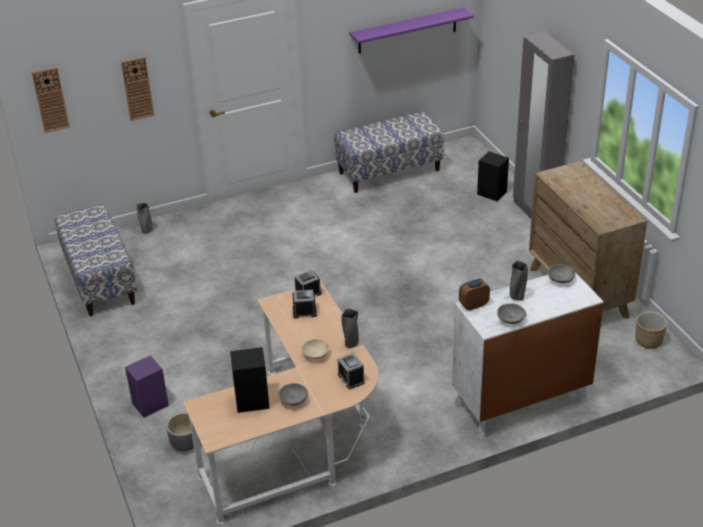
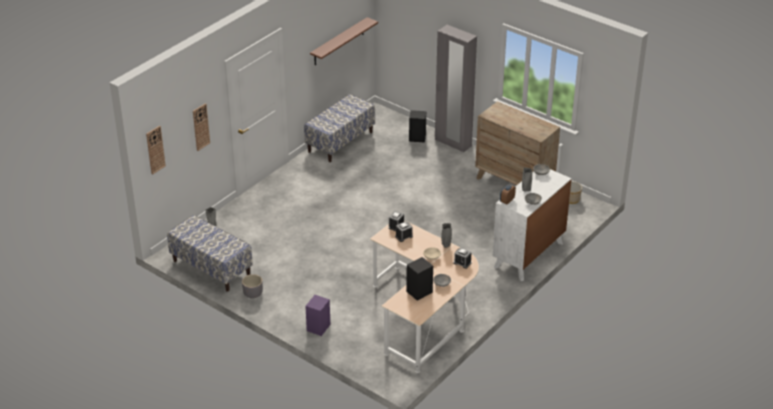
camera: 30 degrees left, 0 degrees up
(185, 443) = (360, 340): grey planter -> grey planter (252, 294)
(407, 30) = (339, 42): purple shelf -> brown shelf

